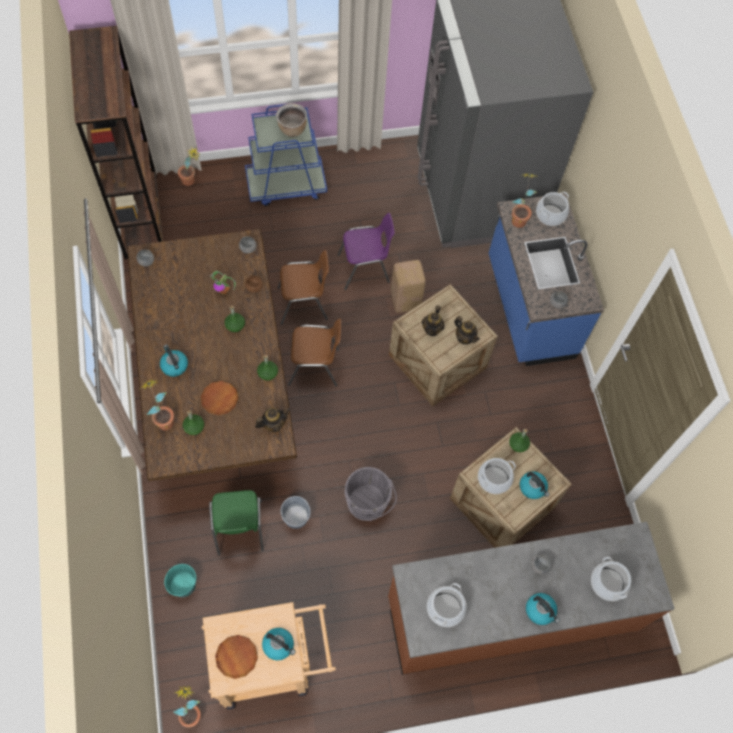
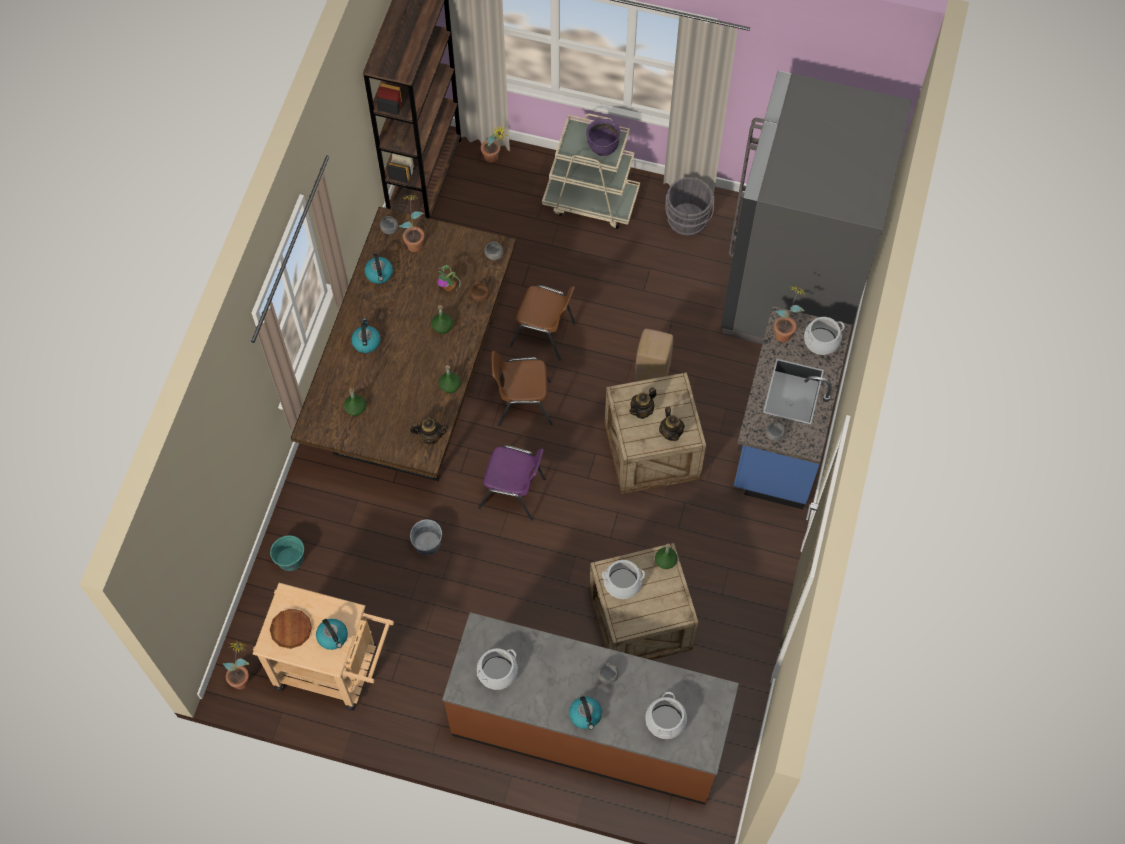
camera: 30 degrees right, 0 degrees up
(163, 418) = (332, 388): potted plant -> potted plant (415, 240)
(219, 399) = (392, 391): brown plate -> none
(239, 529) = (367, 531): green chair -> none
(286, 185) = (591, 201): blue cart -> beige cart
(292, 130) = (602, 147): brown cooking pot -> purple cooking pot
(315, 367) = (522, 404): brown chair -> brown chair turned 150 degrees clockwise
(365, 269) = (627, 323): purple chair -> purple chair (514, 493)
(367, 504) = (504, 562): grey bucket -> grey bucket (687, 222)
(533, 487) = (657, 608): kettle -> kettle (379, 274)

